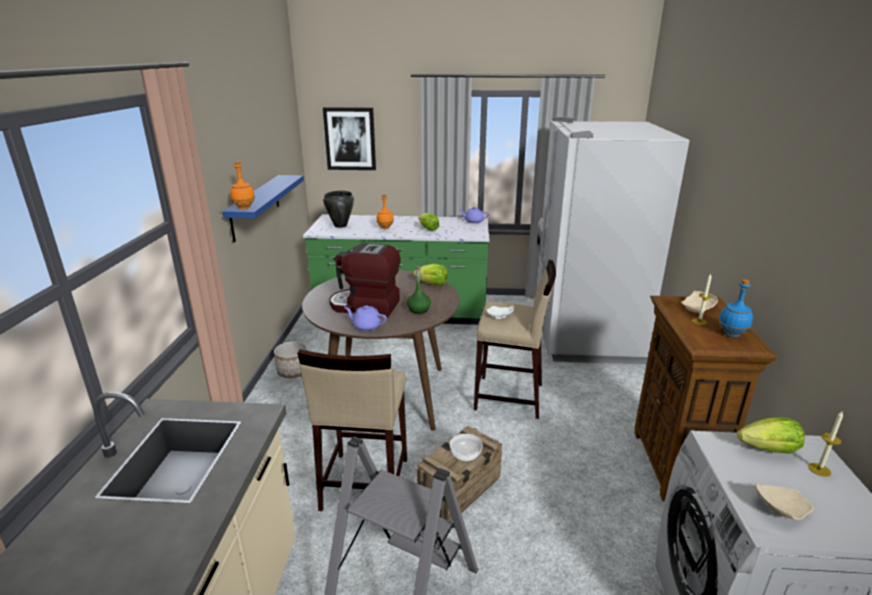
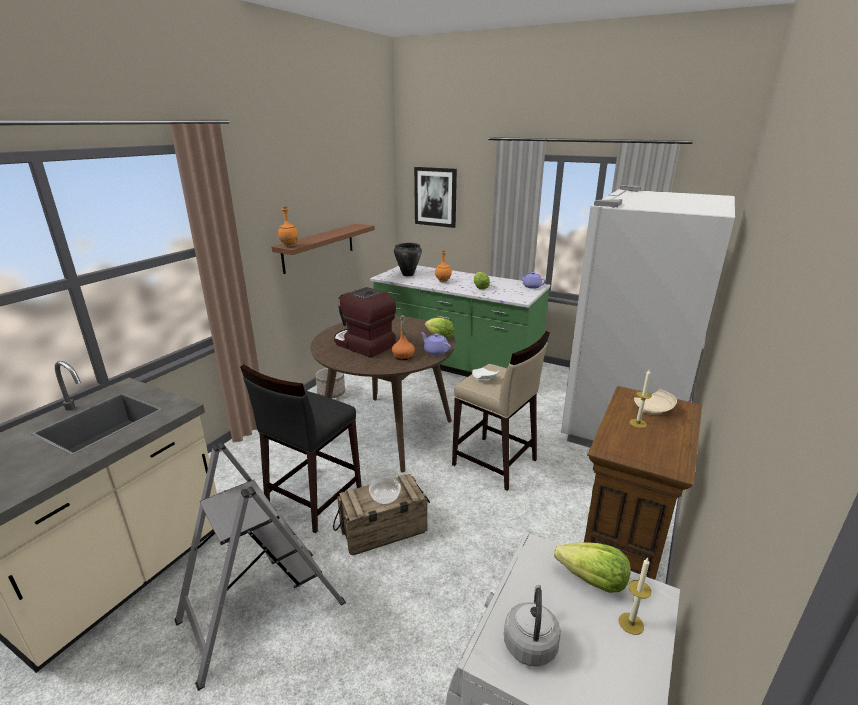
camera: 25 degrees right, 0 degrees up
(255, 206) = (319, 247): blue shelf -> brown shelf
(364, 484) = (313, 499): beige stool -> black stool
(366, 326) = (346, 361): purple teapot -> purple teapot (435, 351)
(419, 310) = (403, 356): green bottle -> orange bottle
(731, 334) = (660, 445): blue bottle -> none
(779, 508) = (530, 642): beige plate -> grey kettle

